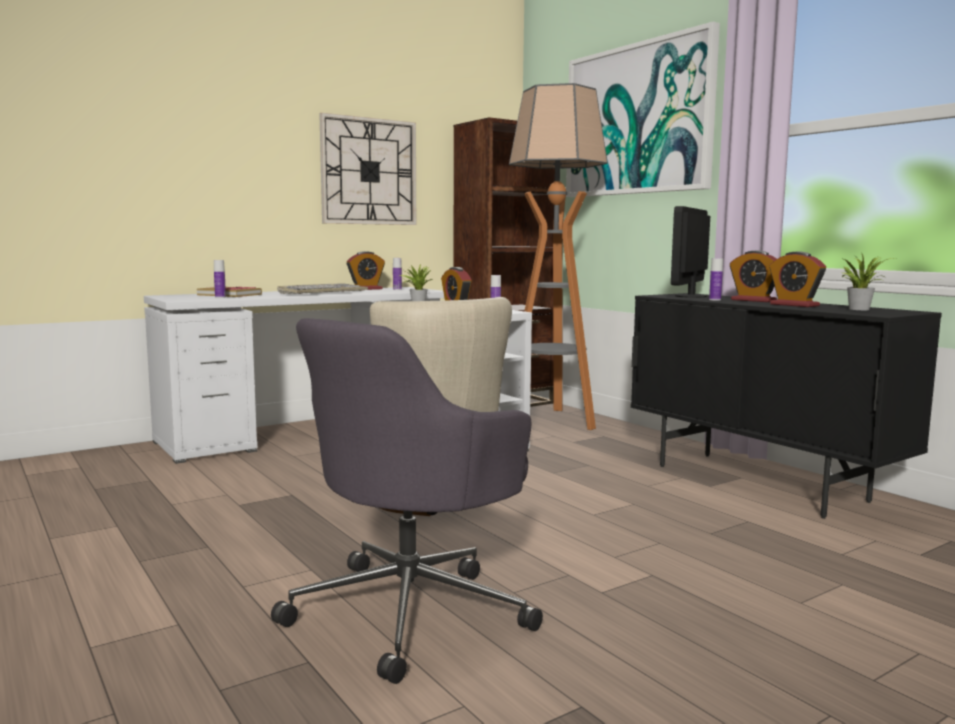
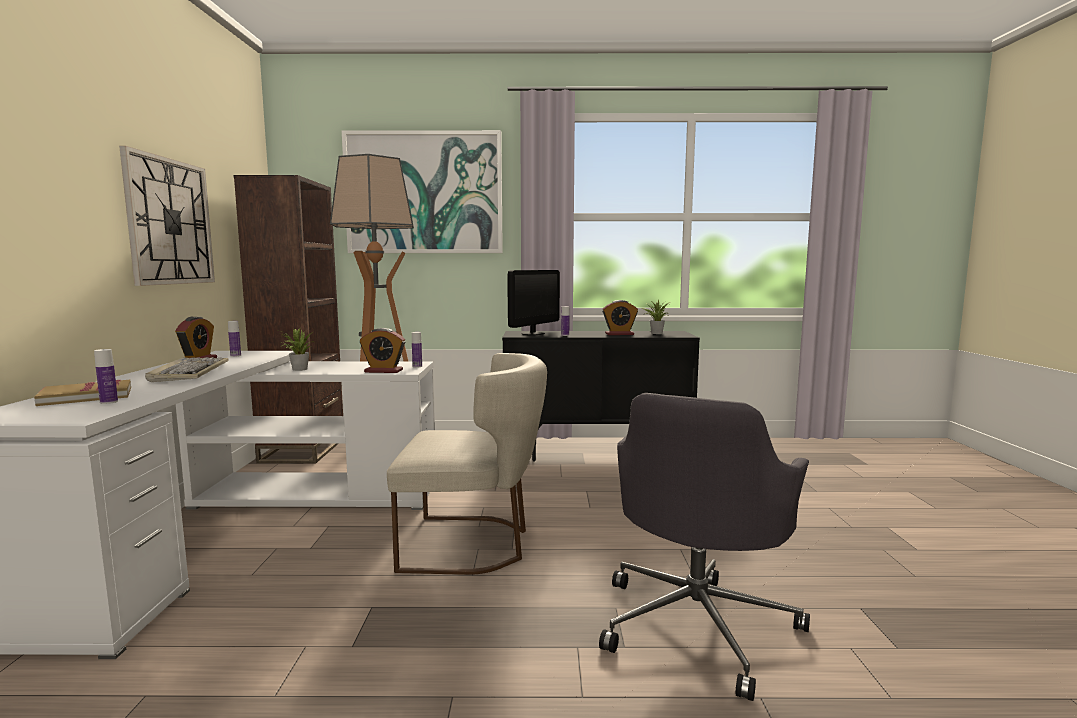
camera: 55 degrees left, 0 degrees up
(412, 611) = (697, 623): grey office chair -> grey office chair turned 45 degrees clockwise
(691, 296) = (533, 333): monitor -> monitor turned 120 degrees counterclockwise
(753, 300) = (581, 333): alarm clock -> none

